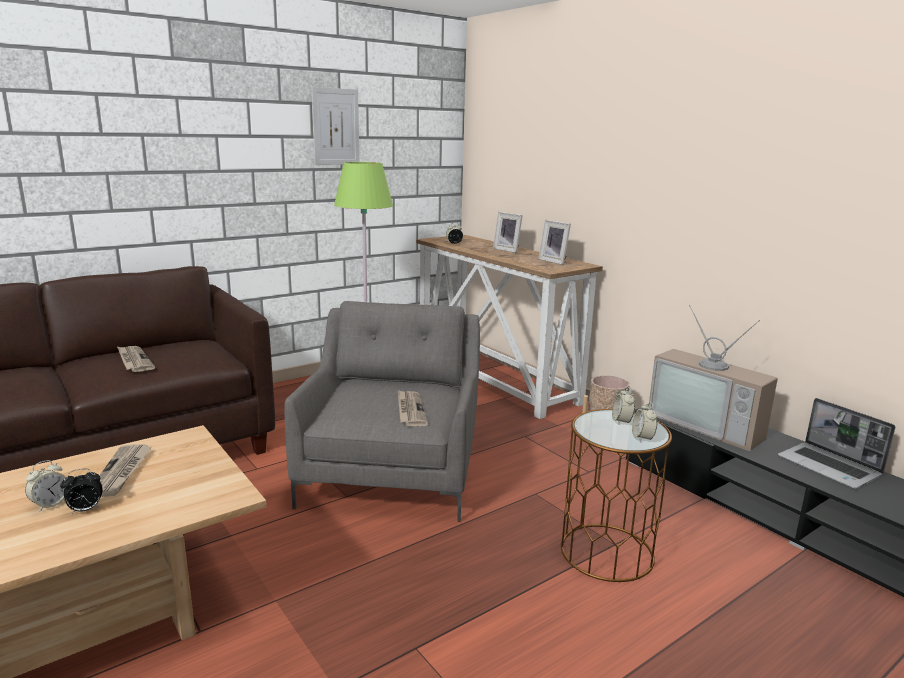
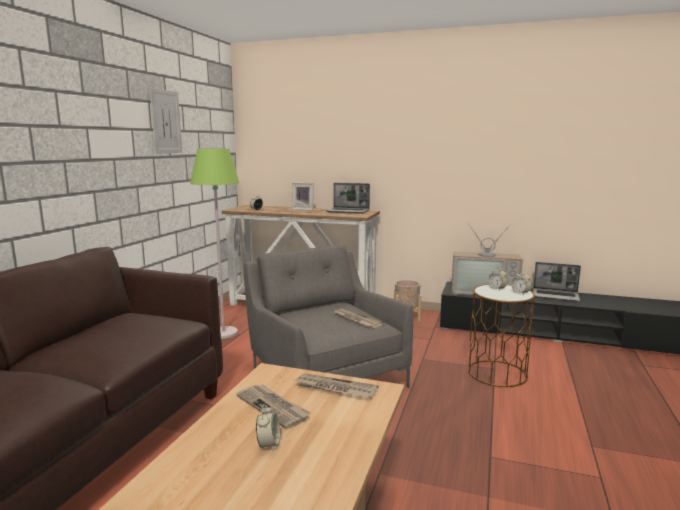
camera: 35 degrees left, 5 degrees down
(85, 510) = (305, 436): alarm clock -> none
(134, 360) = (108, 338): newspaper -> newspaper (335, 388)
(554, 261) = (348, 211): picture frame -> laptop

